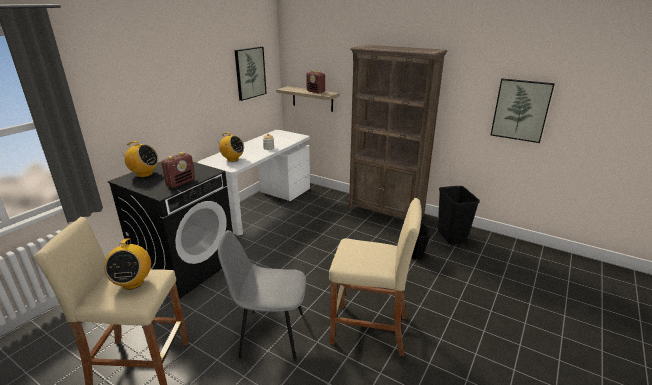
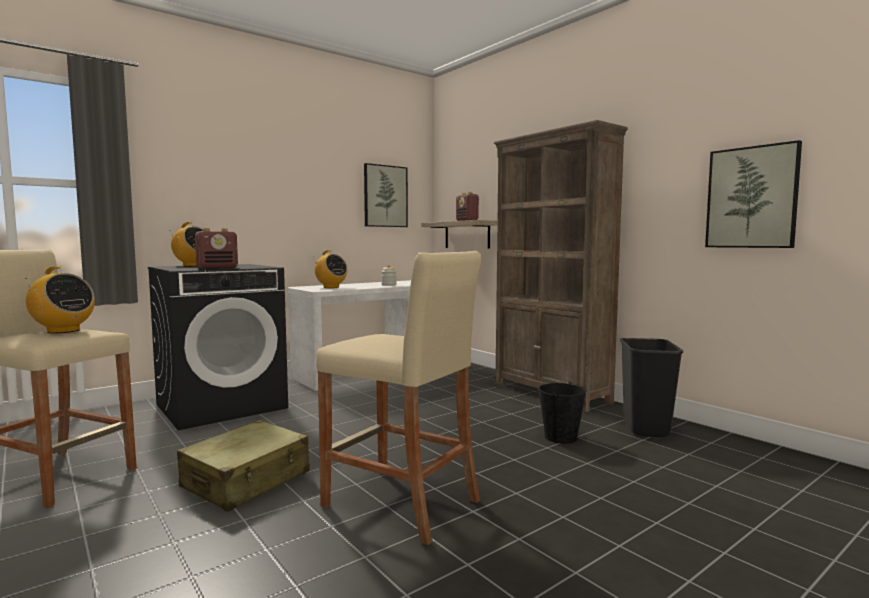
camera: 20 degrees right, 20 degrees down
(133, 283) = (63, 331): radio -> radio turned 75 degrees counterclockwise
(270, 334) = (247, 480): grey chair -> beige suitcase

